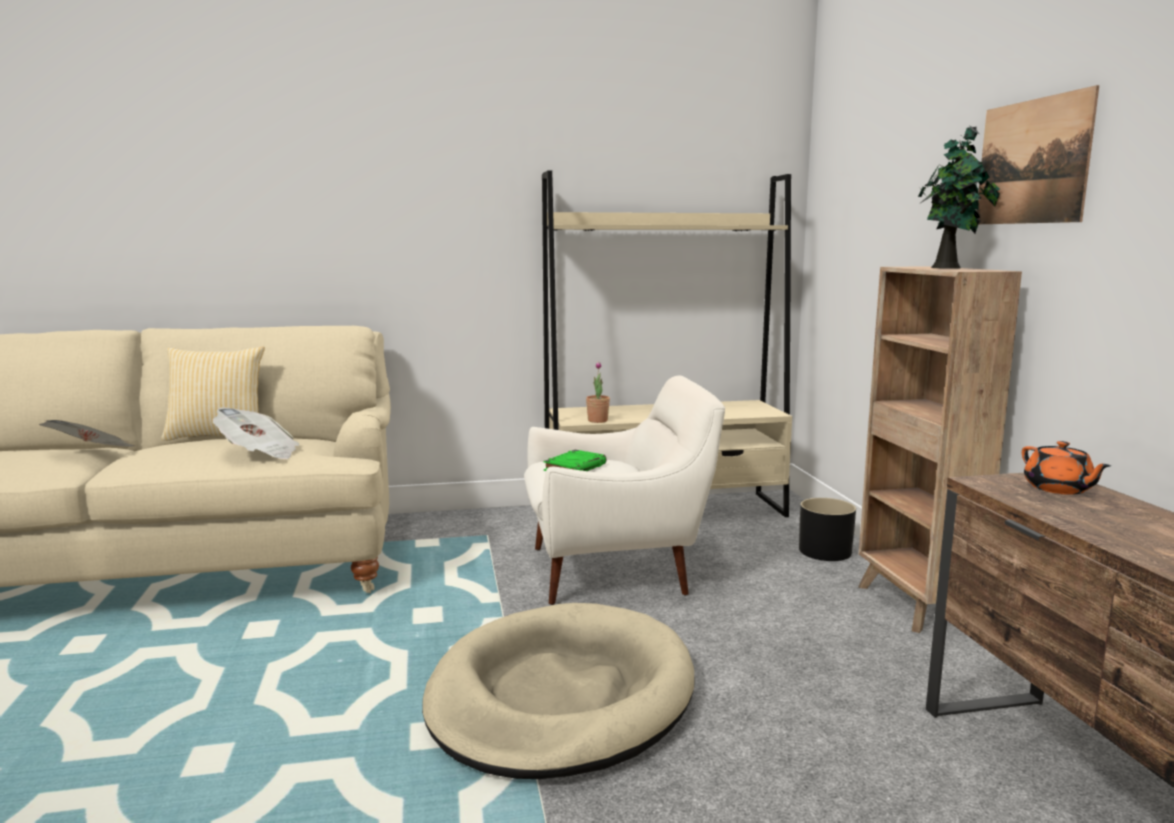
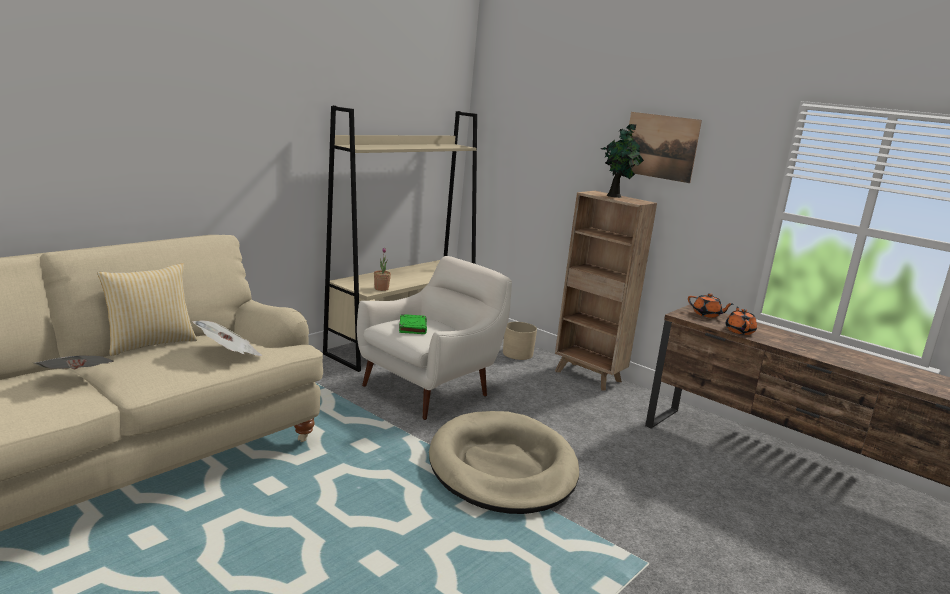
camera: 40 degrees left, 5 degrees up
(825, 551) = (517, 354): black planter -> beige planter
(1089, 523) = (739, 331): none -> orange teapot

